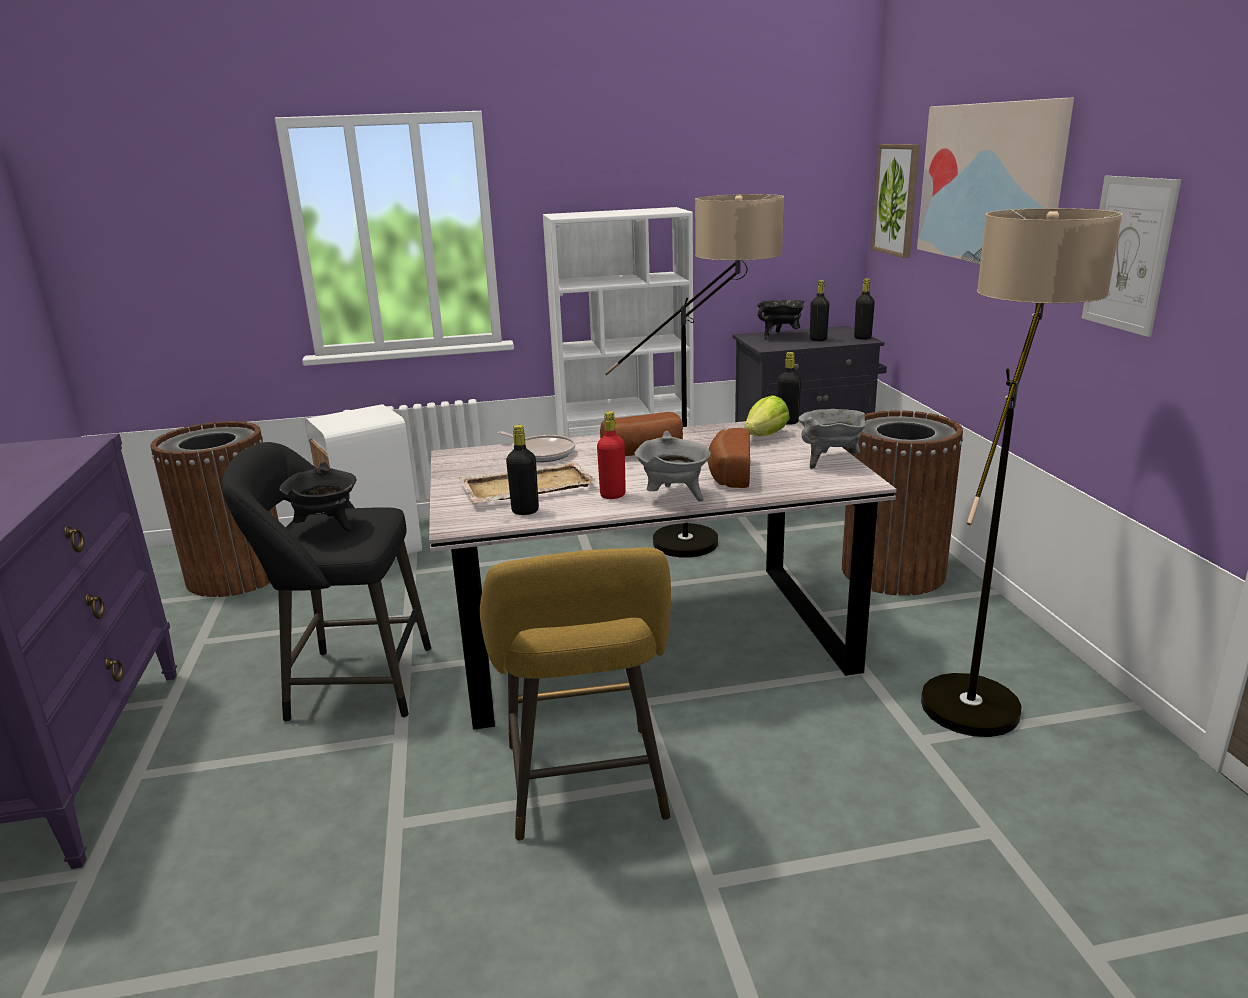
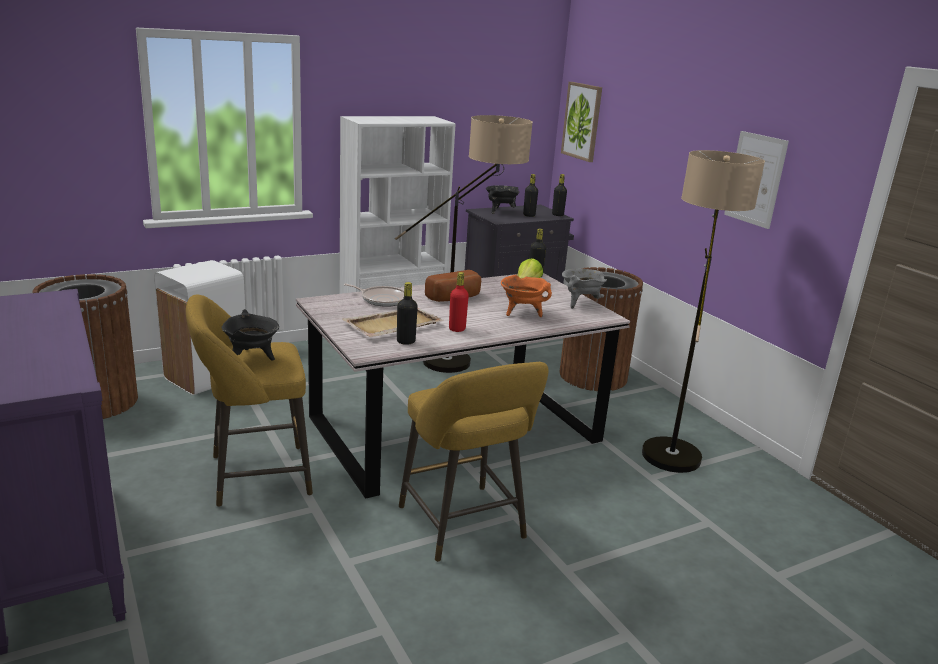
camera: 20 degrees left, 0 degrees up
(351, 684) = (253, 476): black stool -> yellow stool
(674, 497) = (498, 329): grey cooking pot -> none
(728, 474) = (522, 313): bread -> orange cooking pot
(989, 184) = (658, 122): picture -> none

